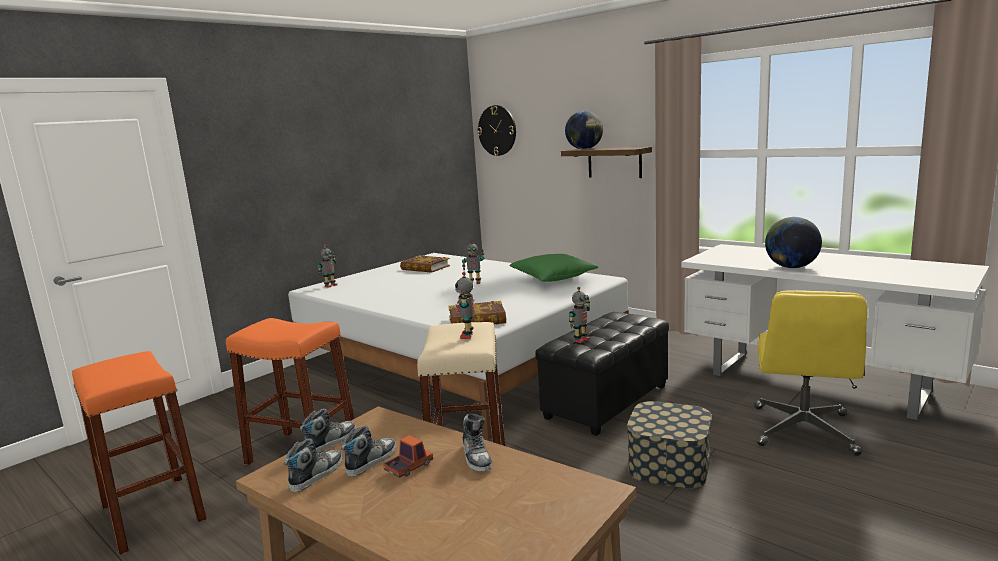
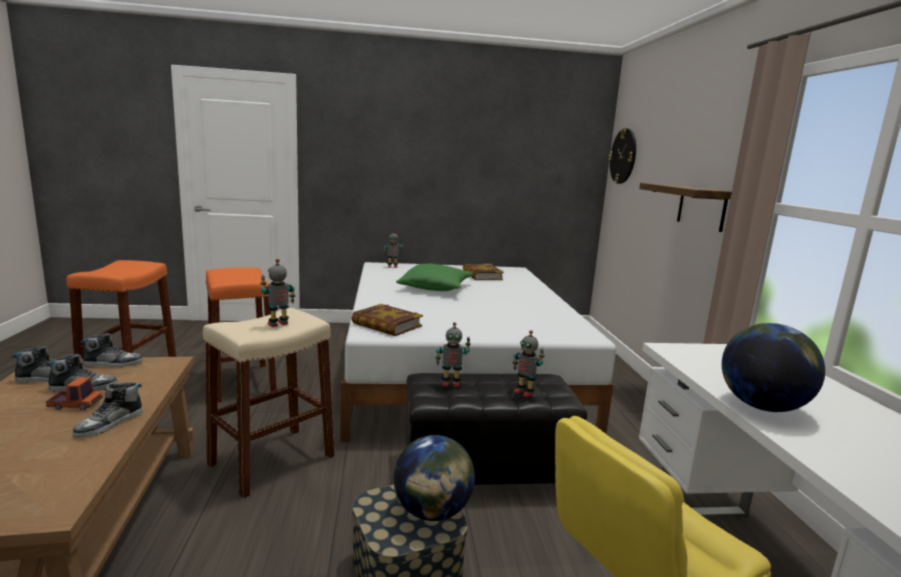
camera: 40 degrees right, 0 degrees up
(474, 283) = (477, 298): toy robot -> toy robot (524, 393)
(553, 278) = (546, 318): green pillow -> green pillow (435, 288)
(584, 149) = (666, 184): globe -> globe (432, 511)

